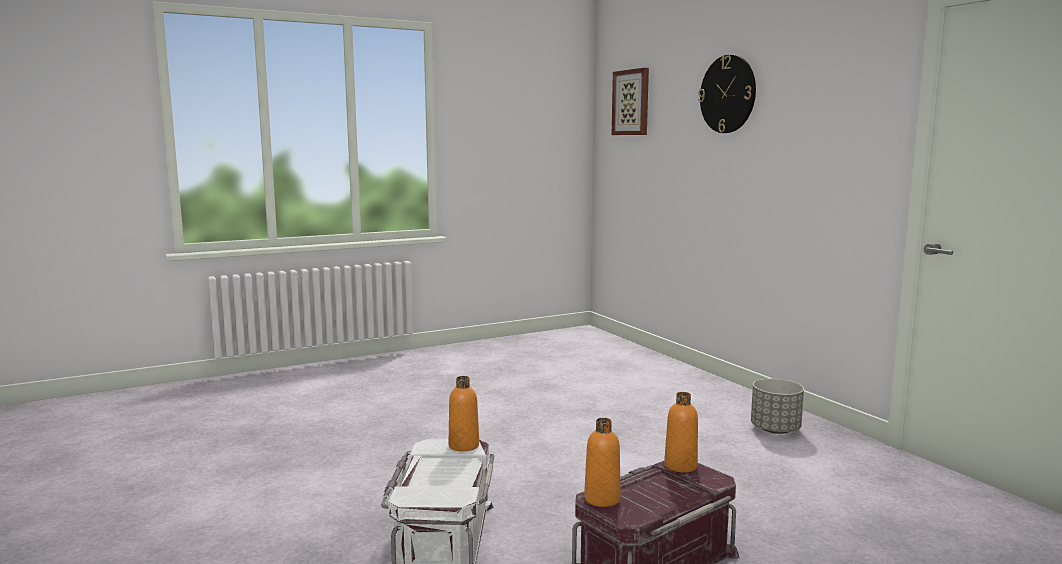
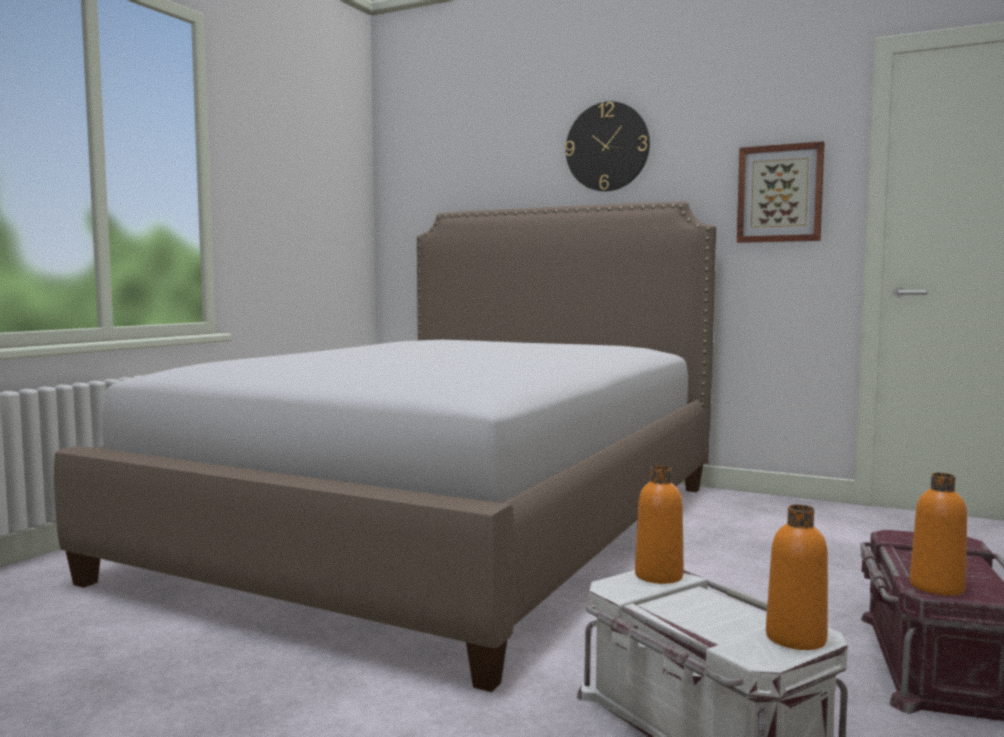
camera: 35 degrees left, 5 degrees down
(529, 392) = (448, 528): none -> bed
(631, 102) = (446, 161): picture -> picture (780, 194)
(680, 466) = (902, 537): orange bottle -> orange bottle (795, 638)
(775, 430) = (755, 511): grey planter -> none

